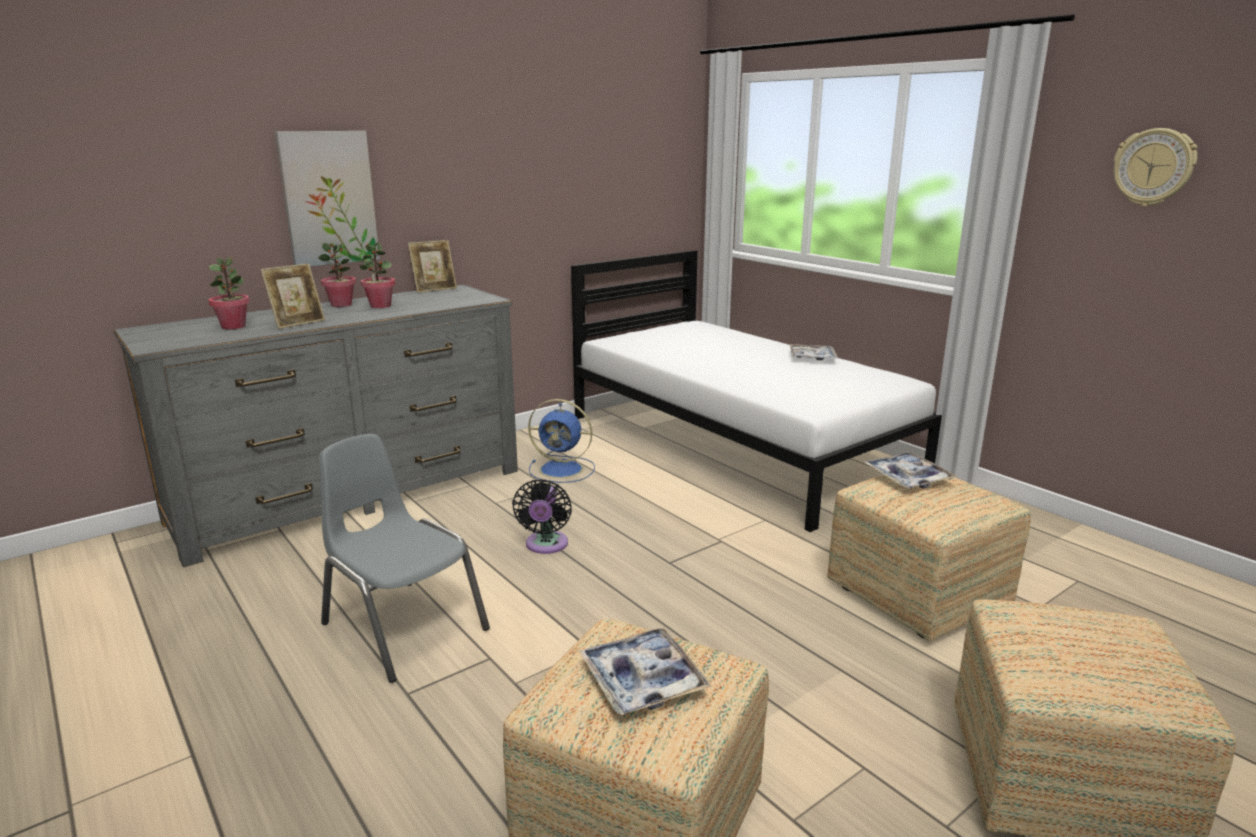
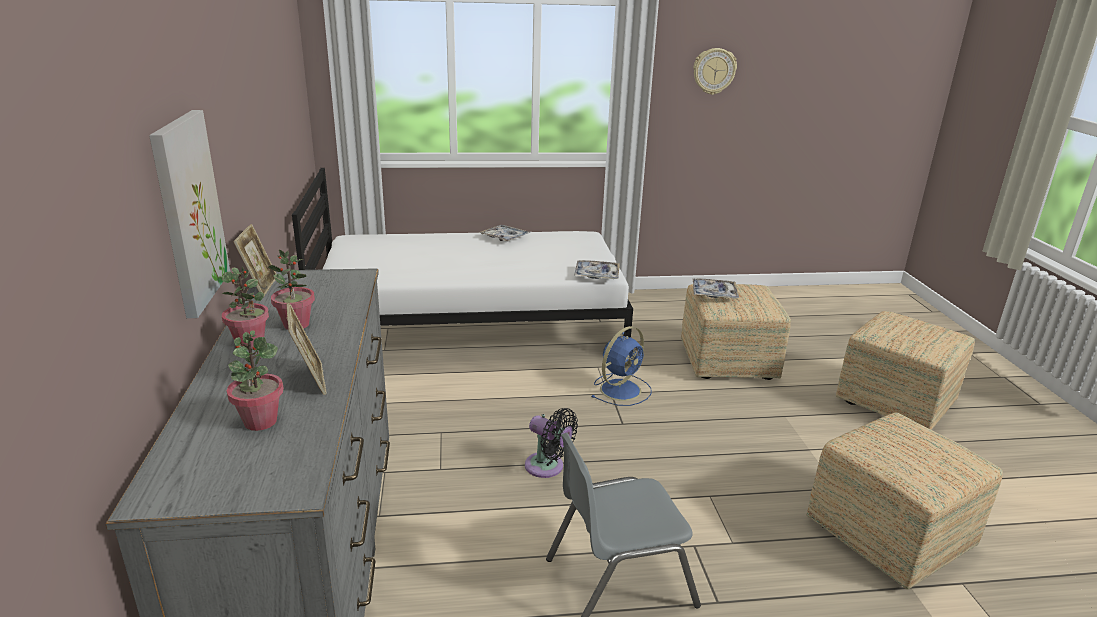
camera: 60 degrees left, 5 degrees up
(563, 469) = (416, 414): blue fan -> blue fan (621, 389)
(642, 680) = (912, 449): tray -> tray (596, 275)

